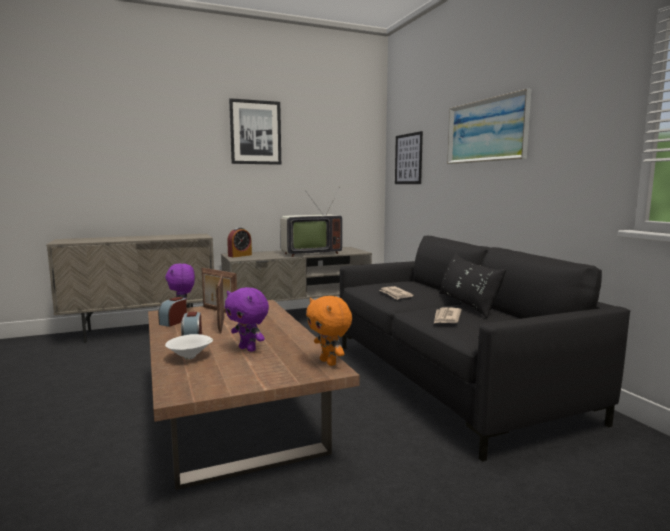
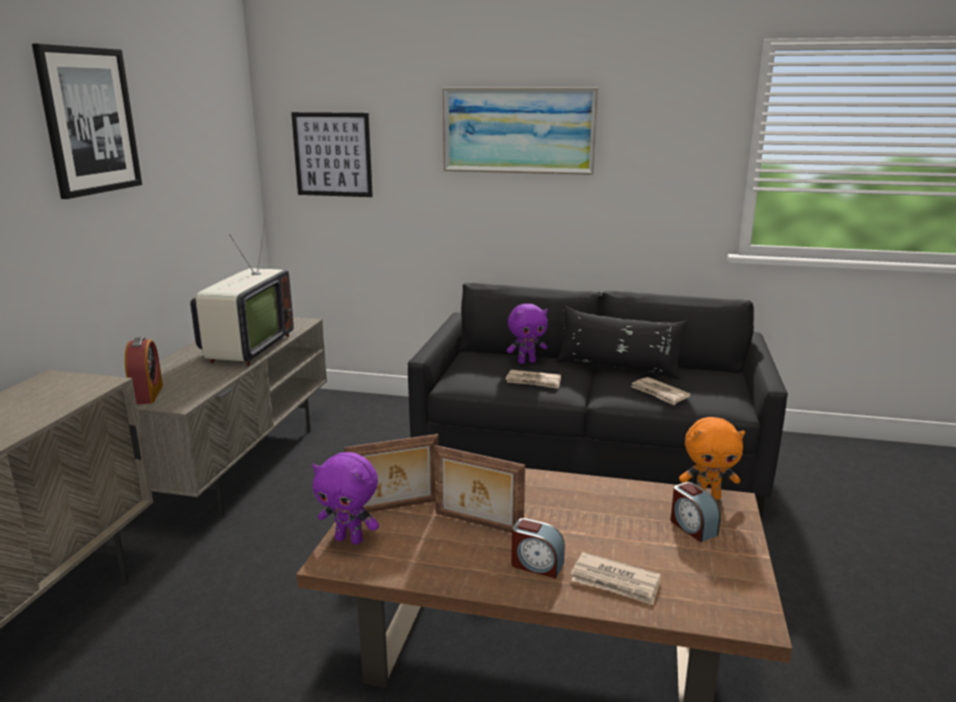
camera: 55 degrees left, 10 degrees up
(173, 322) = (412, 561): alarm clock -> alarm clock (692, 527)
(191, 357) = (615, 582): white bowl -> newspaper
(248, 349) = (617, 531): purple plush toy -> purple plush toy (527, 362)

